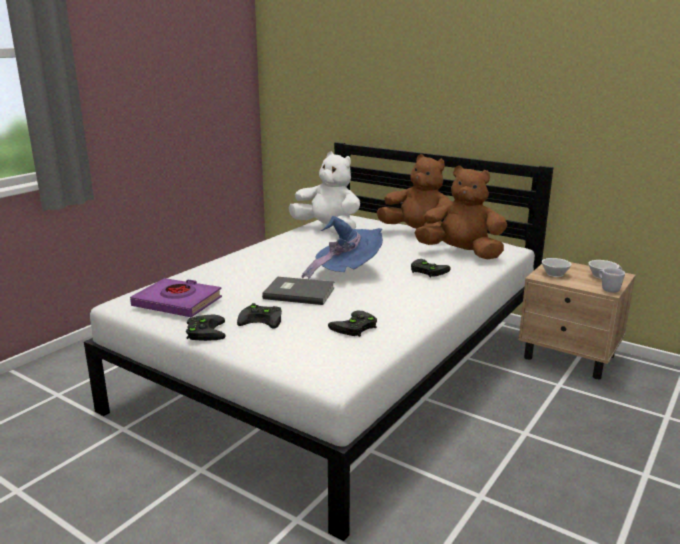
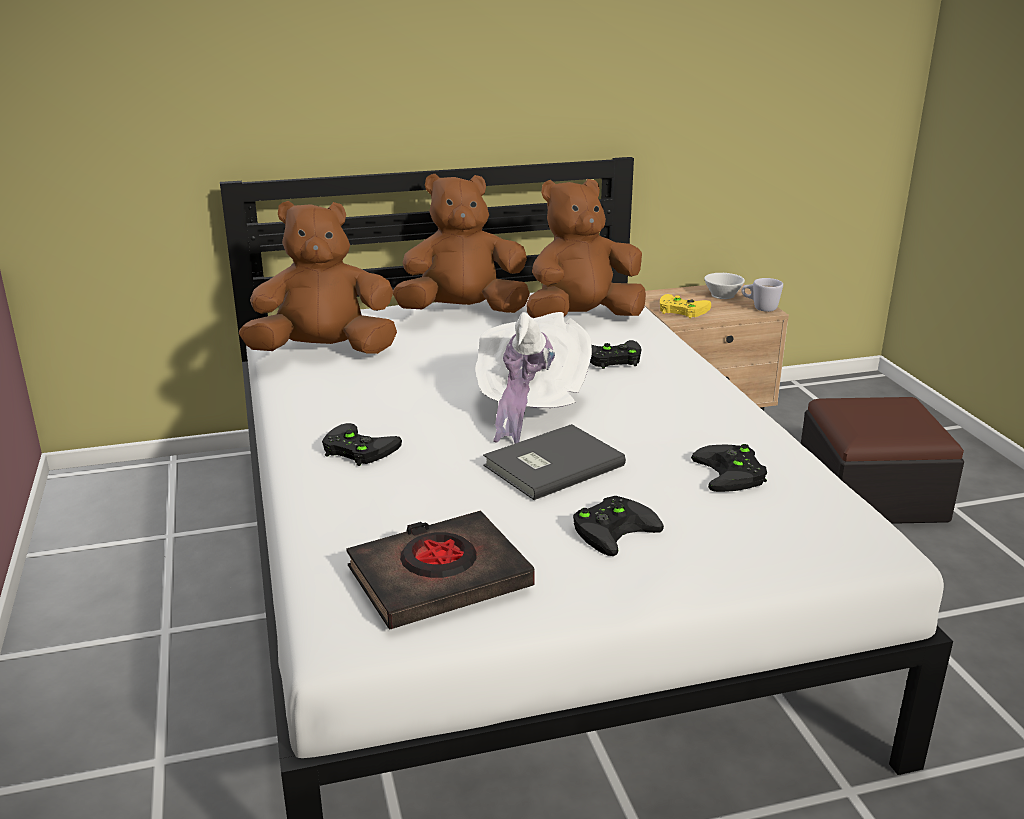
camera: 50 degrees left, 5 degrees up
(178, 303) = (439, 578): purple book -> black book
(204, 331) = (600, 592): black game controller -> black game controller (356, 449)
(328, 229) = (324, 352): white plush toy -> brown plush toy
(346, 273) = (528, 407): blue hat -> white hat
(554, 273) = (681, 310): white cup -> yellow game controller
(599, 439) = (870, 493): none -> ottoman

